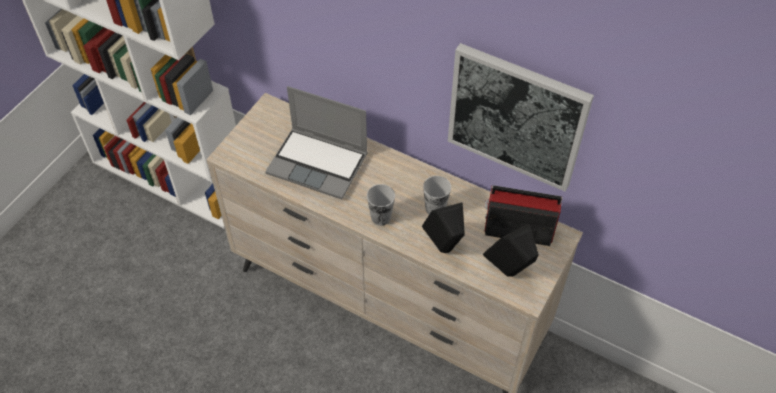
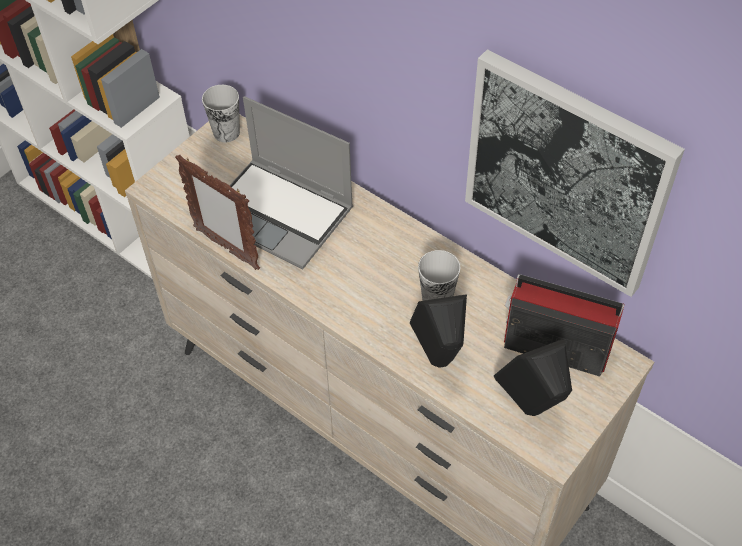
camera: 10 degrees right, 0 degrees up
(286, 191) = (226, 248): none -> picture frame
(381, 217) = (354, 302): cup -> cup (226, 132)

